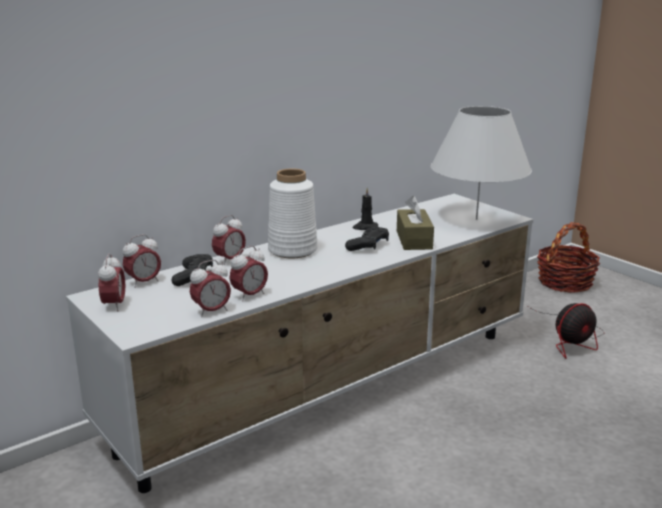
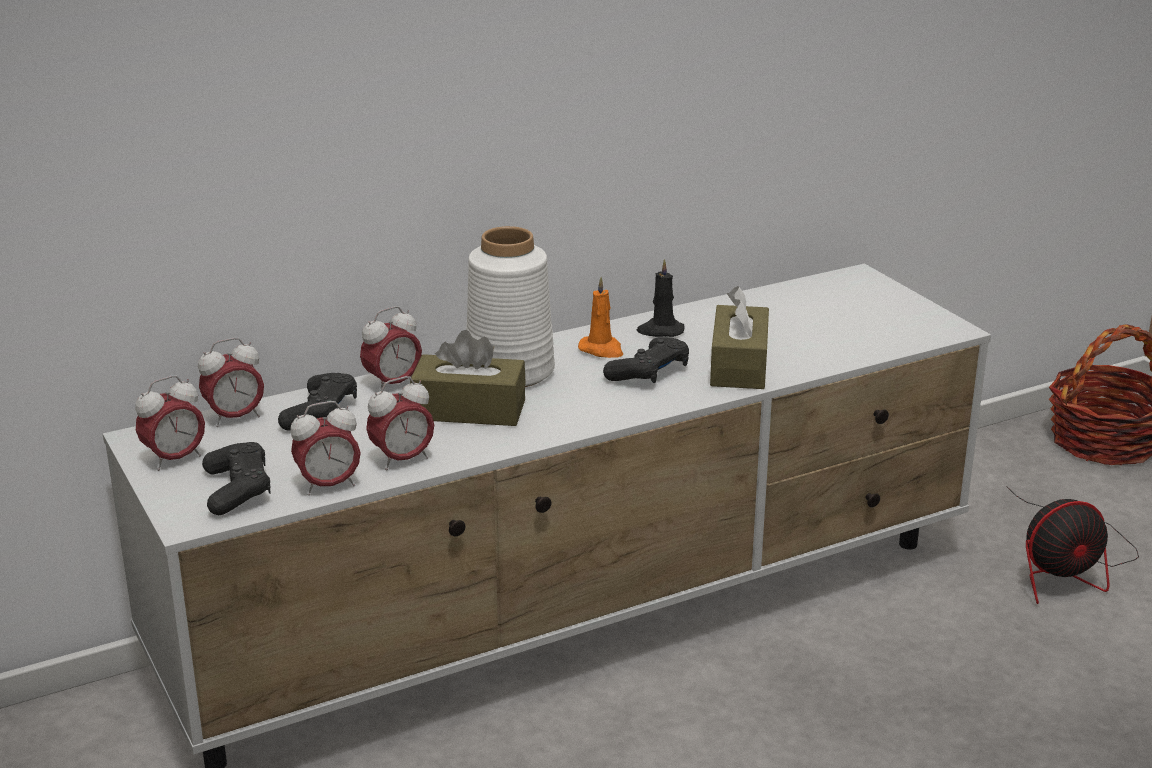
camera: 10 degrees right, 5 degrees up
(114, 305) = (174, 459): alarm clock -> alarm clock turned 45 degrees clockwise
(158, 318) = (237, 490): none -> black game controller
(277, 269) = (469, 410): none -> brown tissue box
(338, 237) = (602, 350): none -> orange candle
(476, 219) = (879, 327): white table lamp -> none

